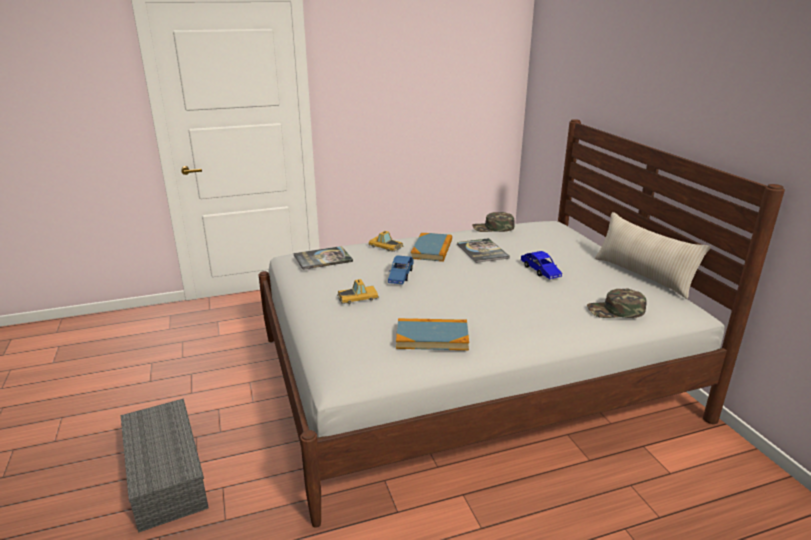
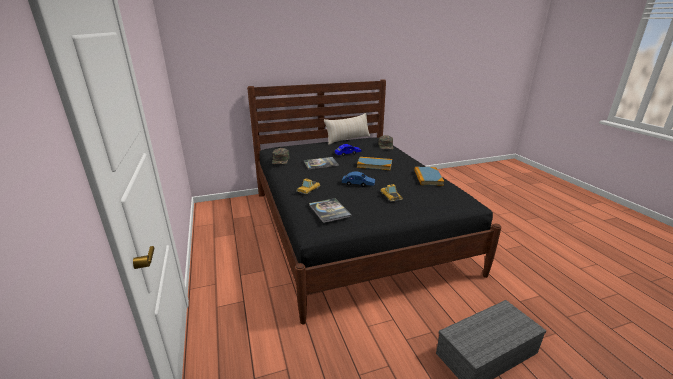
camera: 90 degrees left, 0 degrees up
(432, 249) = (316, 175): book -> book (374, 165)
(468, 376) = (352, 228): white bed -> black bed

